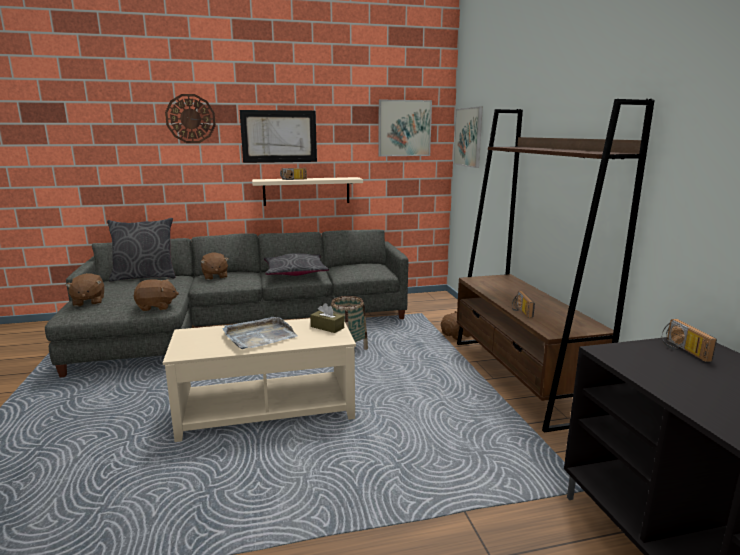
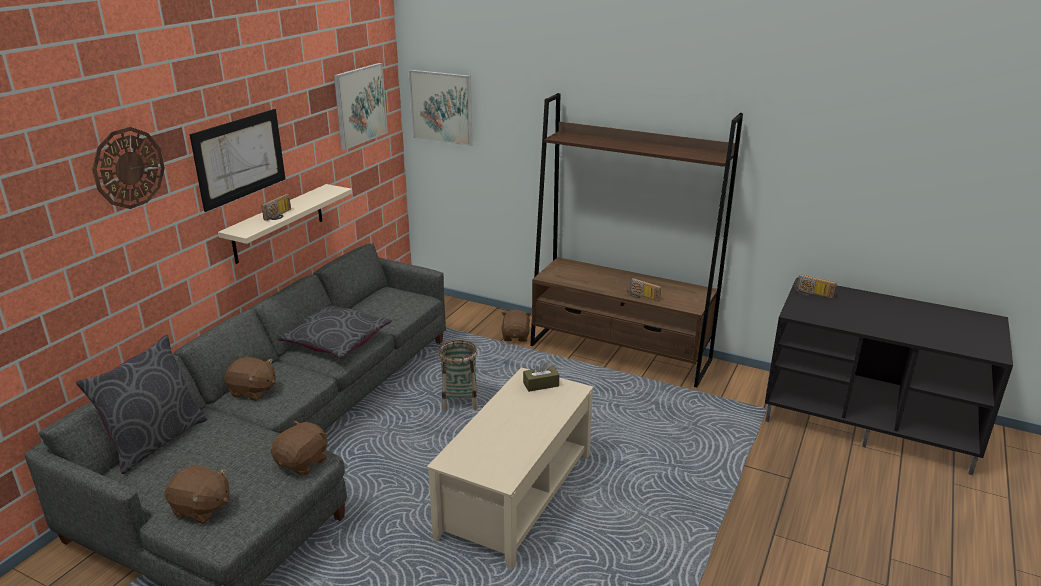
camera: 50 degrees left, 10 degrees up
(259, 336) = (515, 424): grey tray -> none

